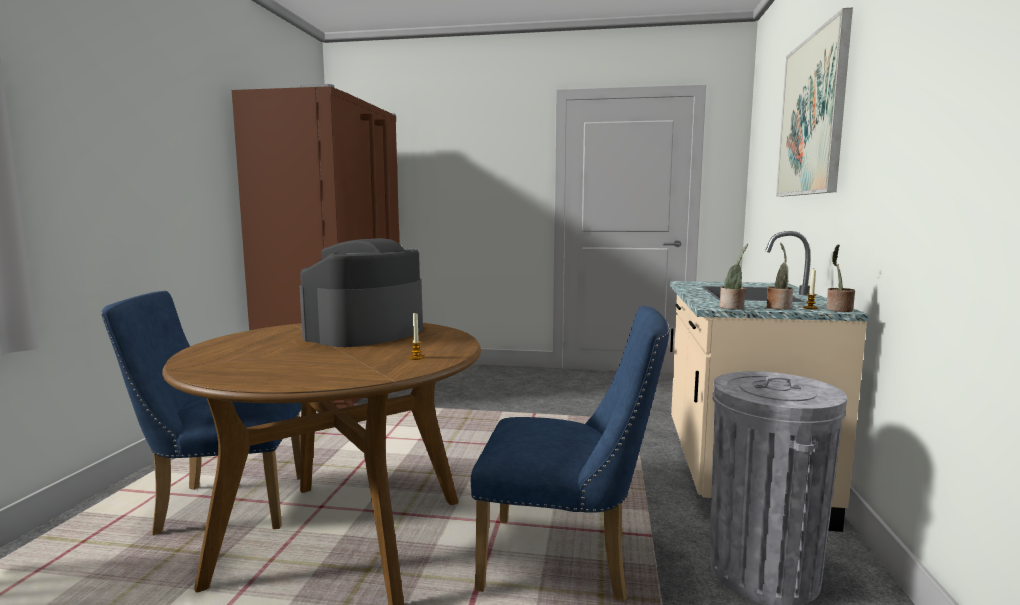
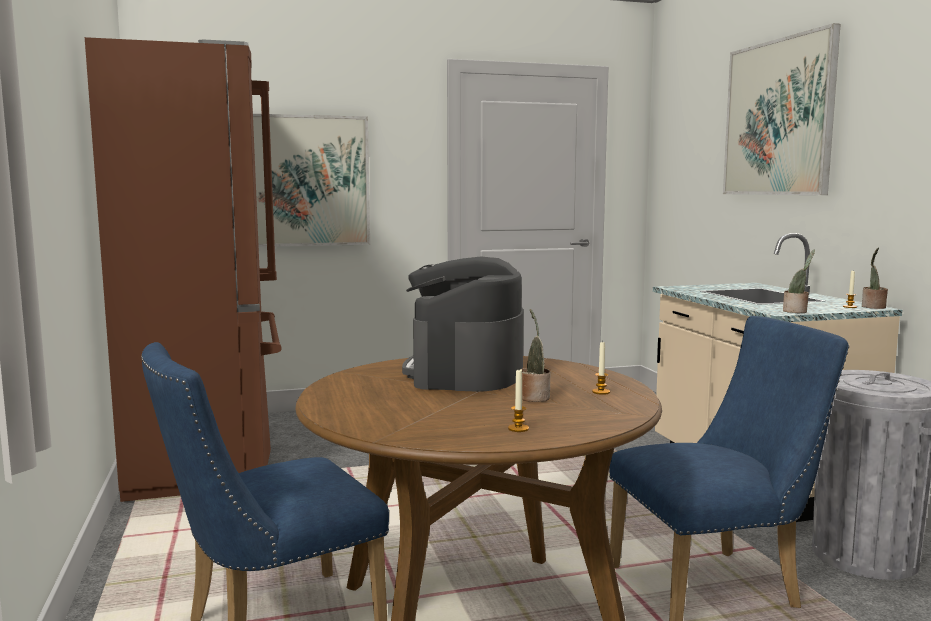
camera: 25 degrees left, 0 degrees up
(273, 375) = (518, 428): none -> candle
(442, 191) = (303, 181): none -> picture
(778, 307) = (827, 308): potted plant -> potted plant (533, 397)

